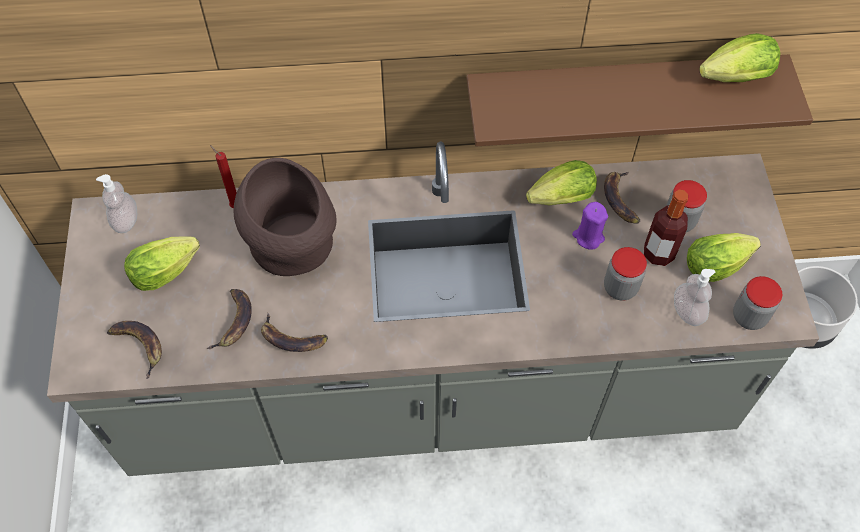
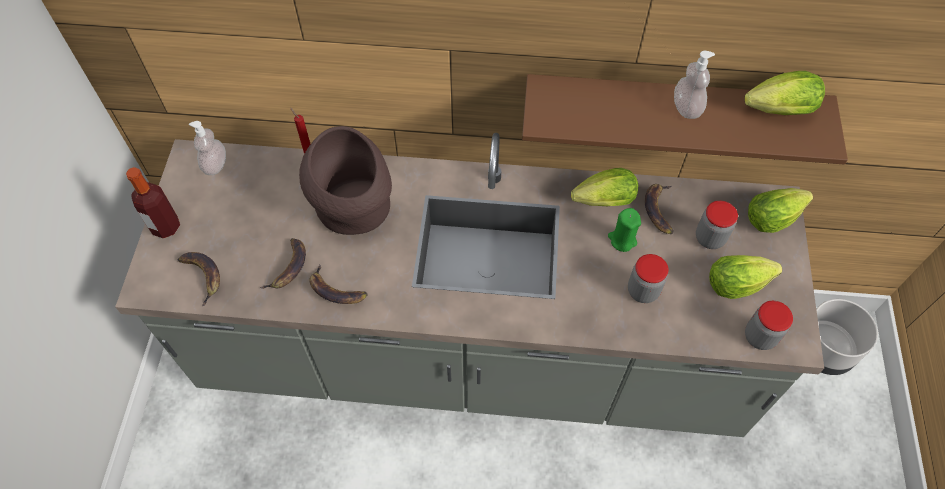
camera: 10 degrees right, 0 degrees up
(168, 270) = (242, 213): lettuce -> lettuce (775, 217)
(588, 237) = (622, 240): purple candle -> green candle
(658, 253) = (685, 265): bottle -> bottle (166, 227)
(687, 312) = (702, 323): soap dispenser -> soap dispenser (686, 108)

